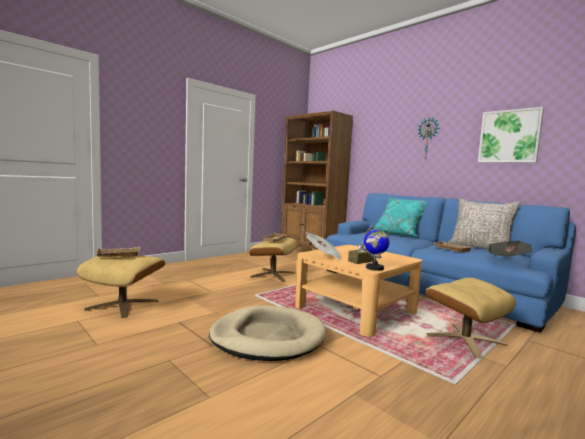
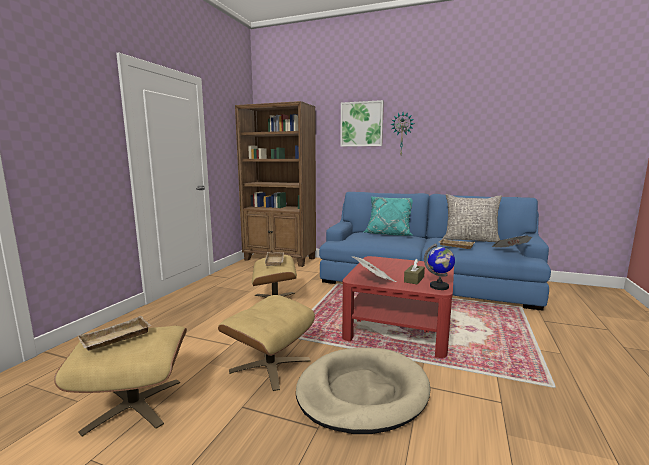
camera: 25 degrees left, 5 degrees up
(356, 309) = (399, 326): beige coffee table -> red coffee table
(465, 339) = (509, 334): beige ottoman -> beige ottoman (270, 365)
(509, 136) = (480, 133): picture -> picture (361, 124)

